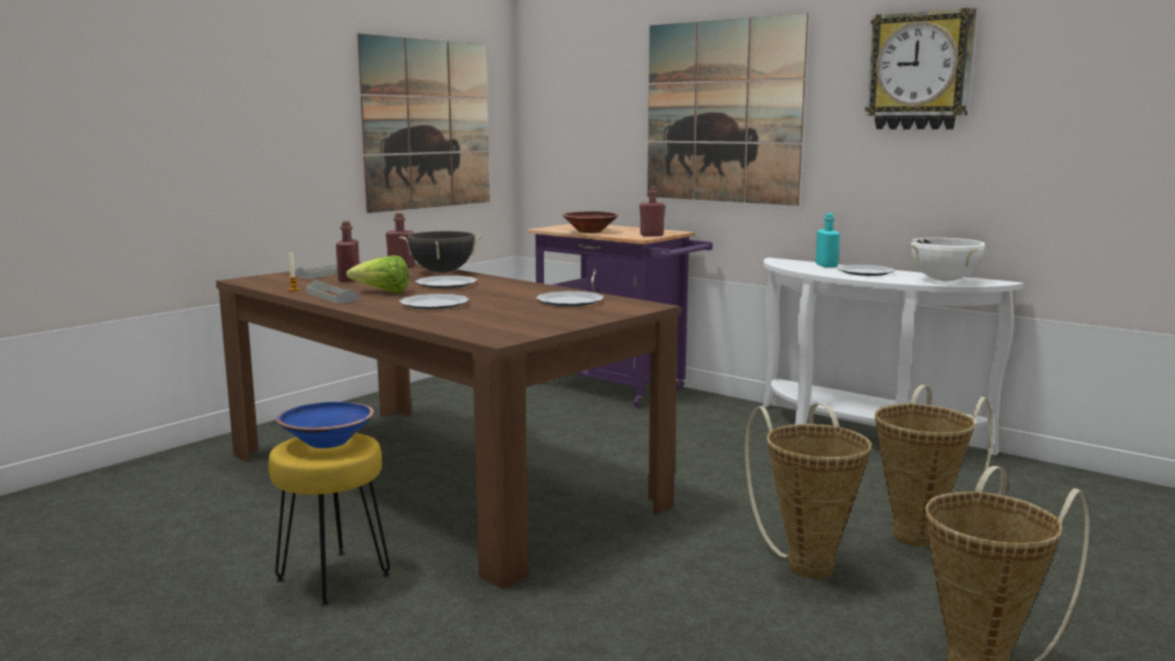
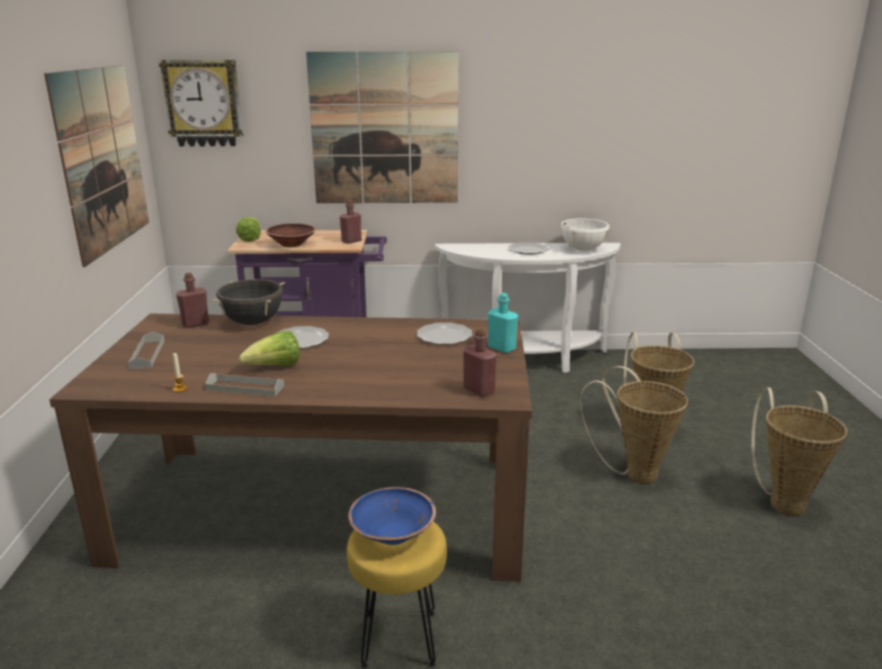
camera: 40 degrees left, 10 degrees up
(349, 279) = (194, 357): red bottle -> red bottle (479, 390)
(433, 304) = (358, 371): plate -> none
(566, 226) = (250, 239): none -> lettuce
(826, 265) = (490, 246): turquoise bottle -> turquoise bottle (501, 348)
(920, 71) = (548, 101): wall clock -> wall clock (204, 103)

